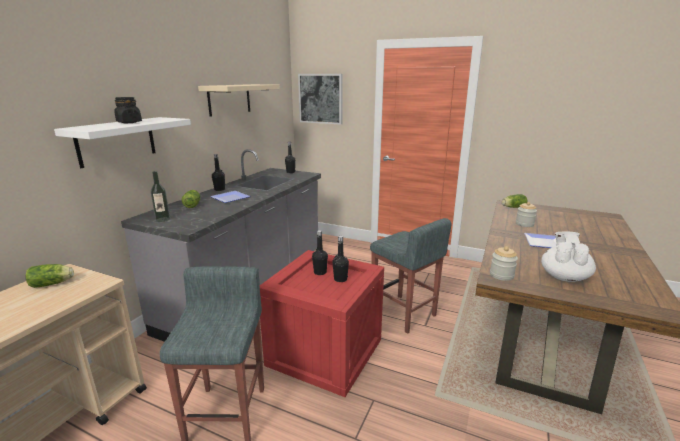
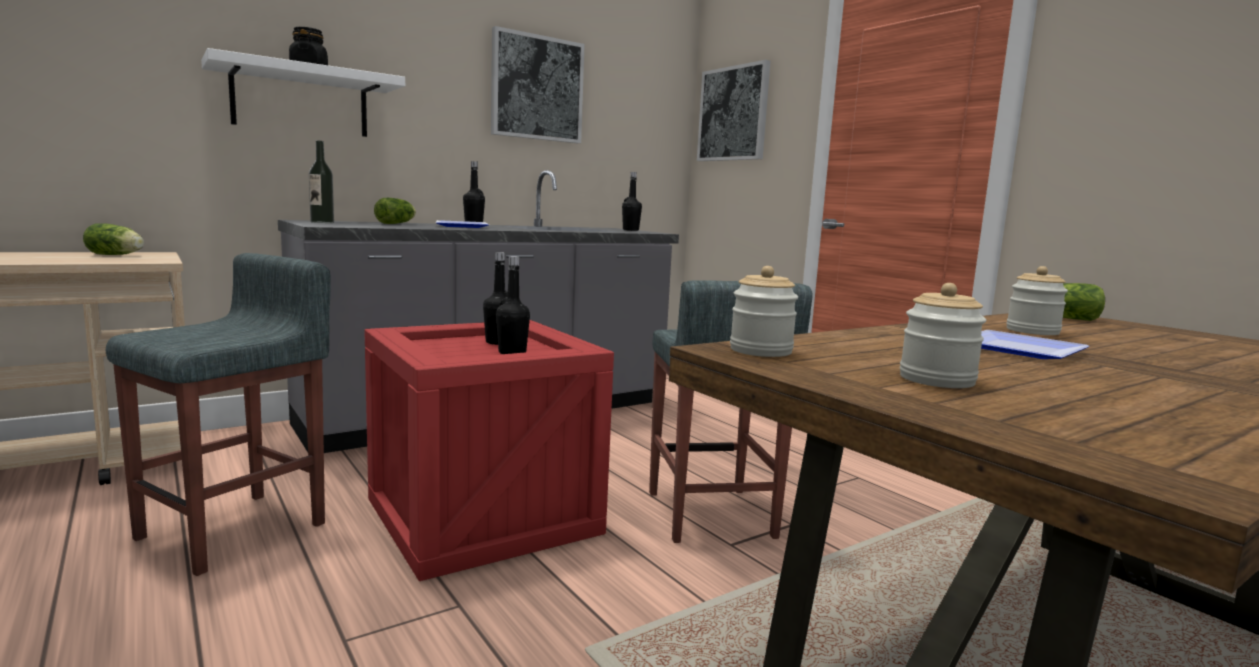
camera: 30 degrees right, 10 degrees down
(229, 99) = (537, 88): beige shelf -> picture
(564, 277) = (936, 380): white teapot -> jar

